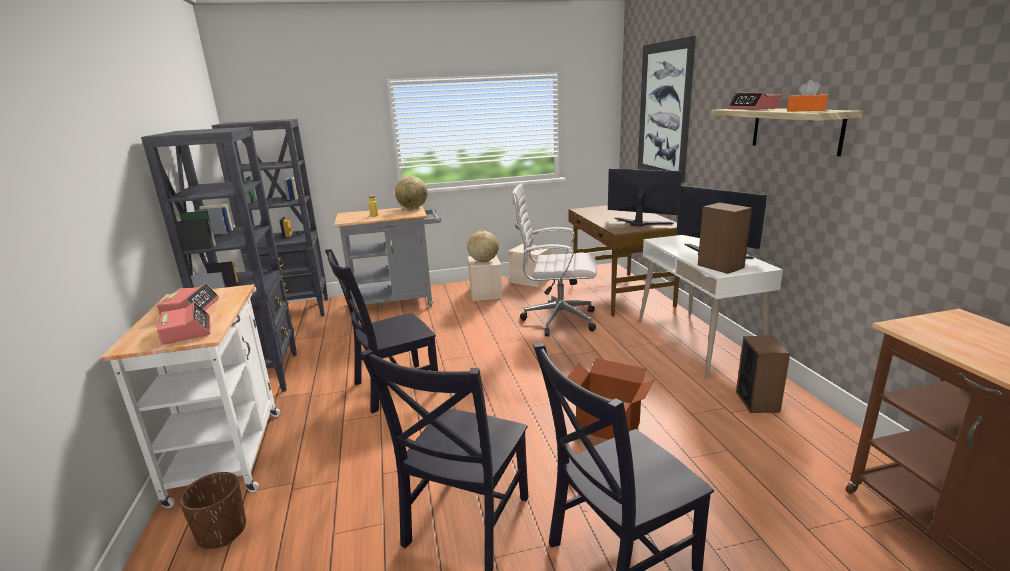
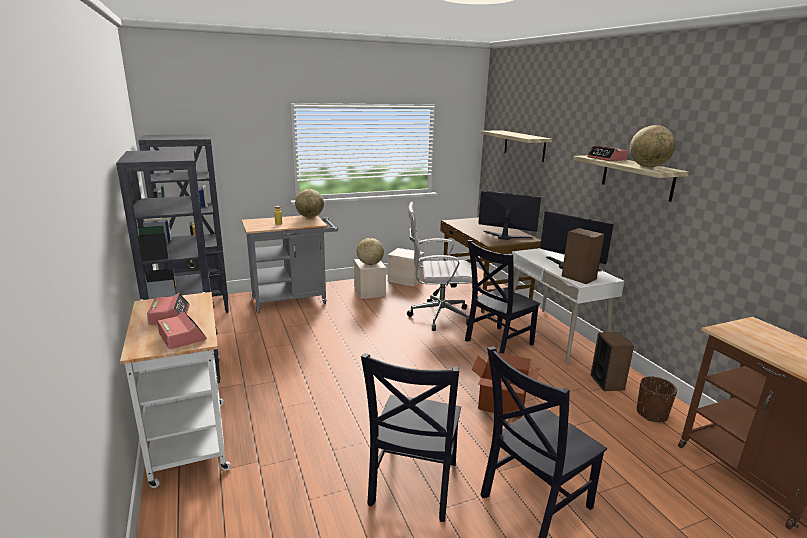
camera: 10 degrees left, 0 degrees up
(222, 532) = (212, 504): brown planter -> brown planter (651, 414)
(392, 388) = (315, 378): black chair -> black chair (496, 343)
(663, 111) = (524, 145): picture -> shelf
(806, 110) = (648, 167): orange tissue box -> globe

